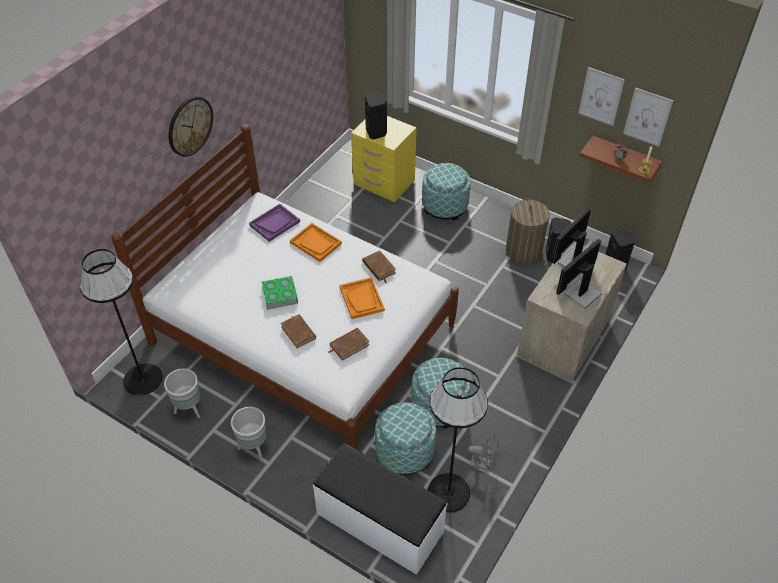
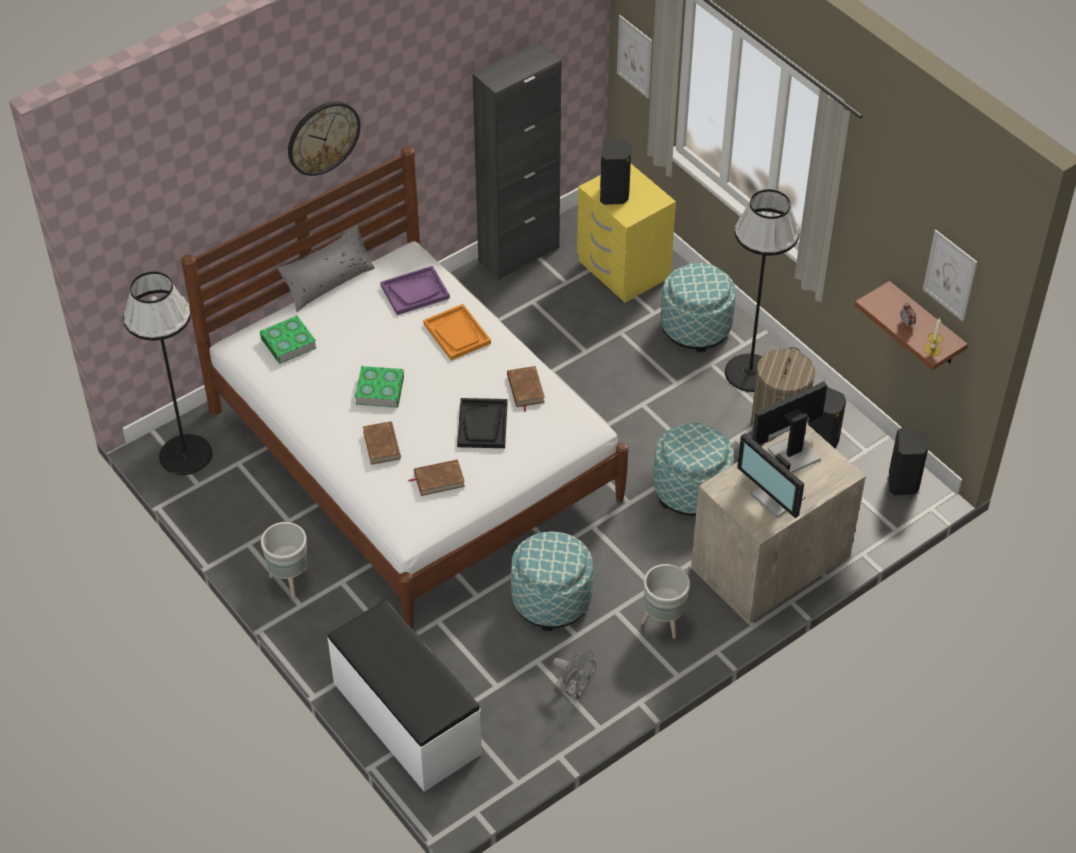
camera: 20 degrees right, 0 degrees up
(189, 409) = (228, 508): grey planter -> grey planter (663, 622)
(201, 280) = (288, 343): none -> book
(212, 233) = (329, 283): none -> grey pillow
(314, 189) = (519, 254): none -> black cabinet
(362, 299) = (482, 425): orange tray -> black tray
(404, 451) = (478, 643): ottoman -> ottoman (691, 490)
(448, 492) = (510, 710): black floor lamp -> black floor lamp (749, 373)
(580, 293) = (776, 498): monitor -> monitor turned 105 degrees counterclockwise
(601, 96) = (898, 229): picture -> picture (634, 56)

